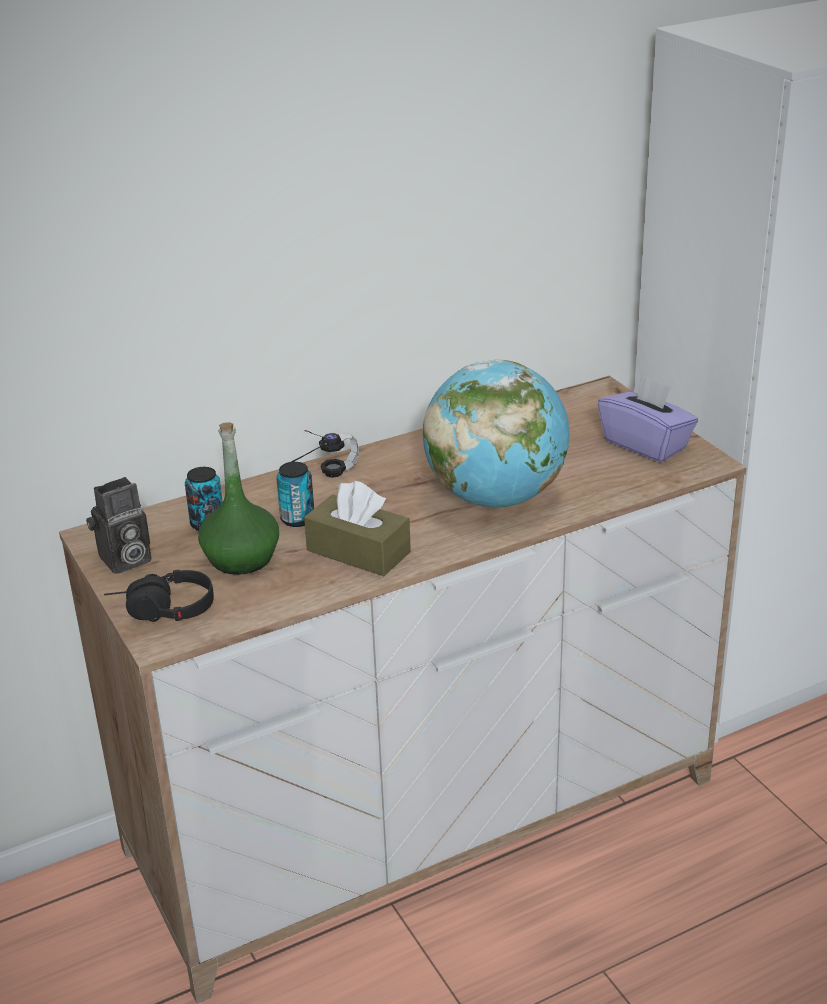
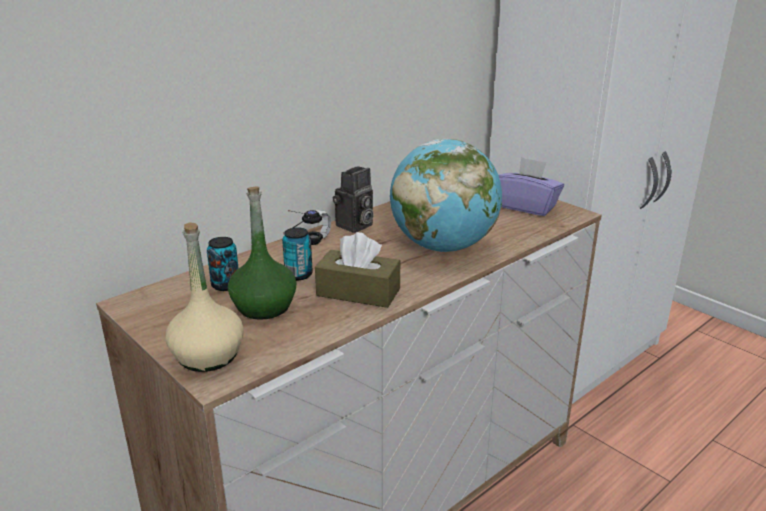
camera: 15 degrees left, 5 degrees down
(124, 561) = (162, 319): camera -> camera (354, 226)
(161, 612) = (208, 356): black headphones -> beige bottle

